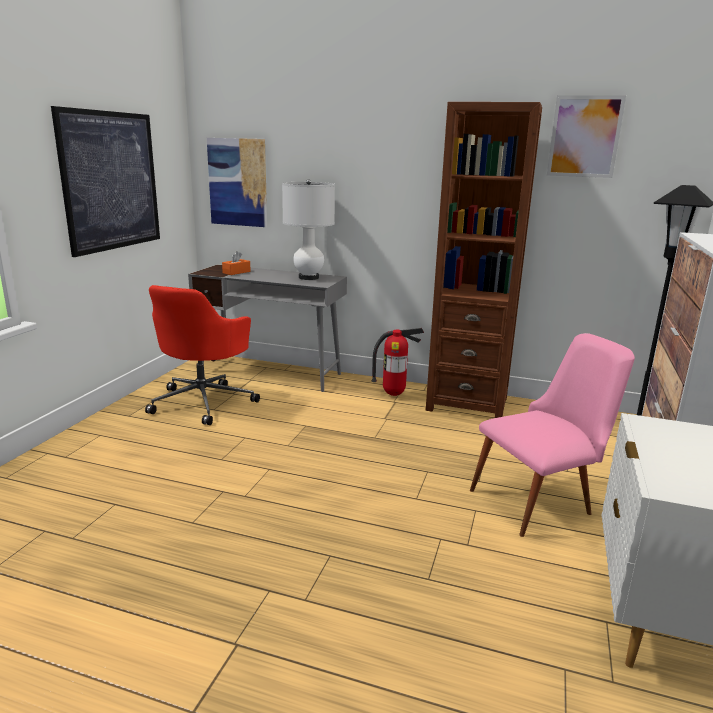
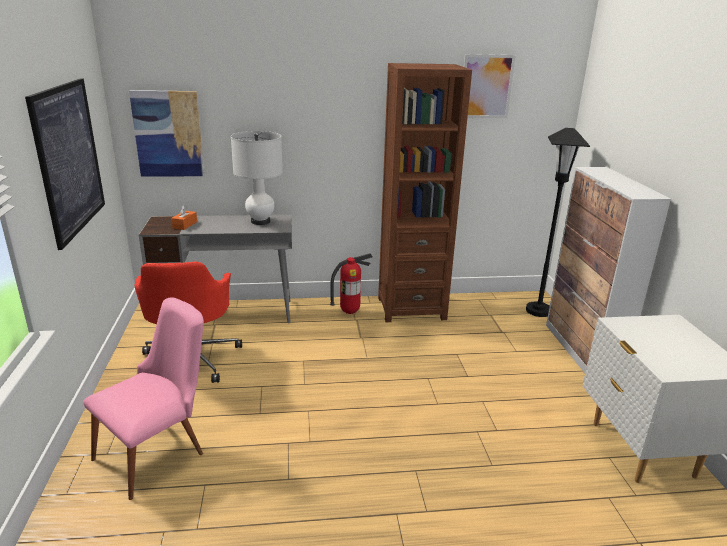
camera: 25 degrees left, 5 degrees up
(540, 501) = (517, 381): pink chair -> pink chair (159, 452)

